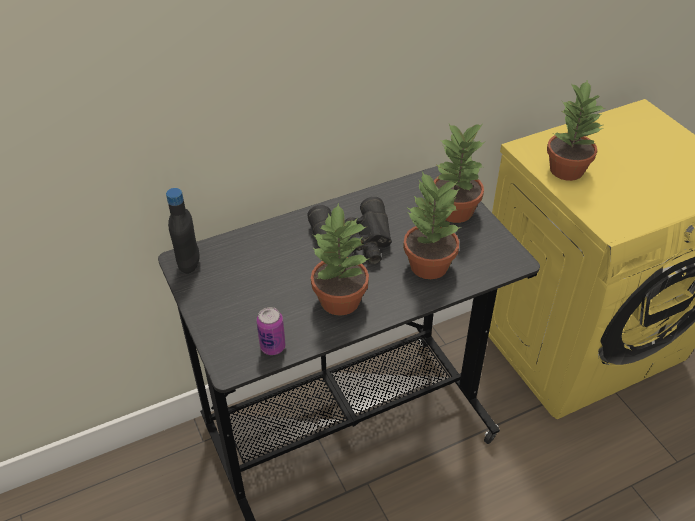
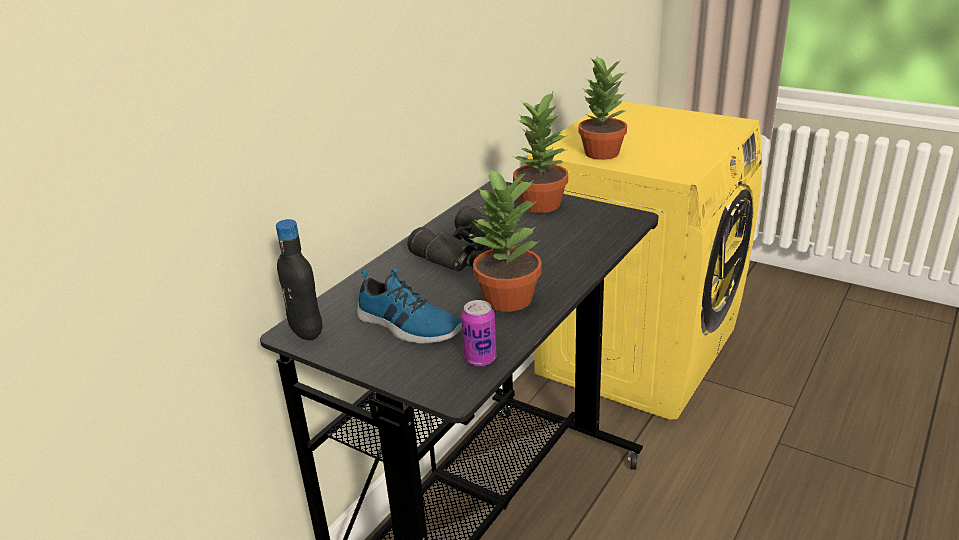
camera: 30 degrees left, 15 degrees down
(253, 291) = (407, 326): none -> shoe
(427, 265) = (561, 246): potted plant -> none

